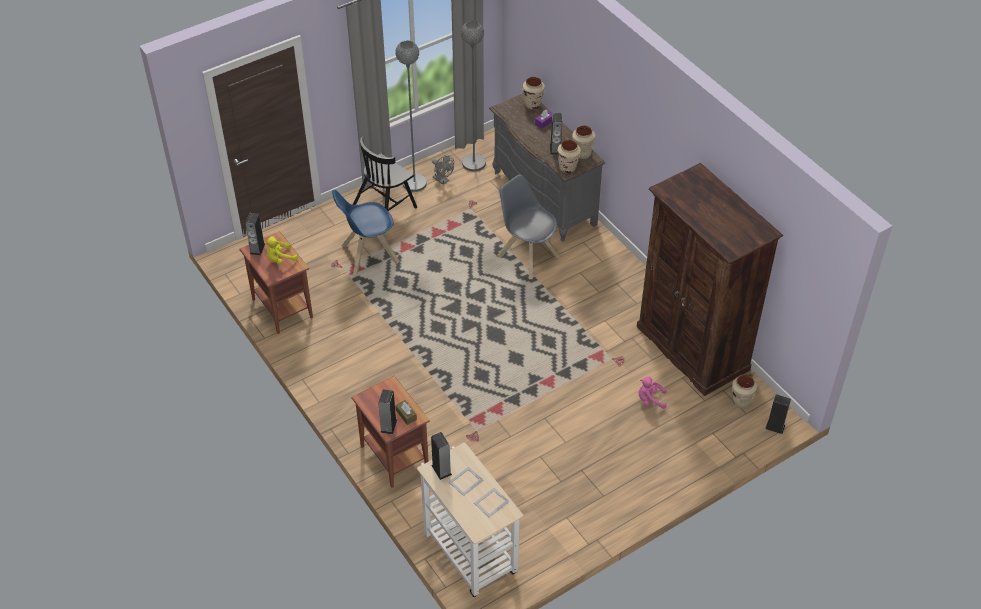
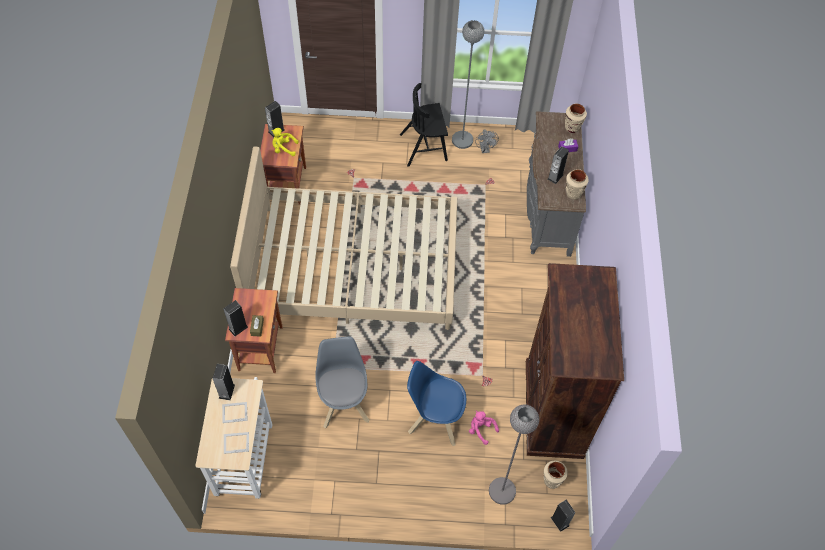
camera: 35 degrees right, 10 degrees up
(368, 254) = (380, 178): blue chair -> blue chair (435, 418)
(415, 339) = (353, 266): none -> beige bed
(474, 163) = (520, 149): grey floor lamp -> grey floor lamp (502, 491)
(527, 255) = (494, 249): grey chair -> grey chair (343, 401)
(567, 168) = (549, 199): beige vase -> none

